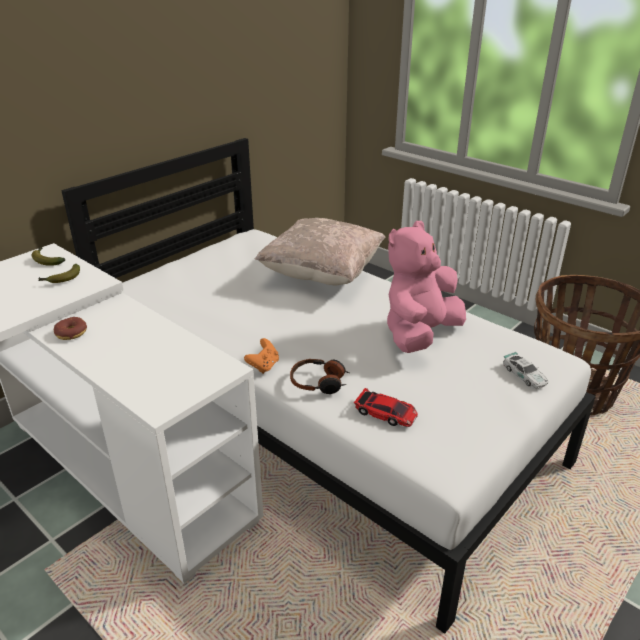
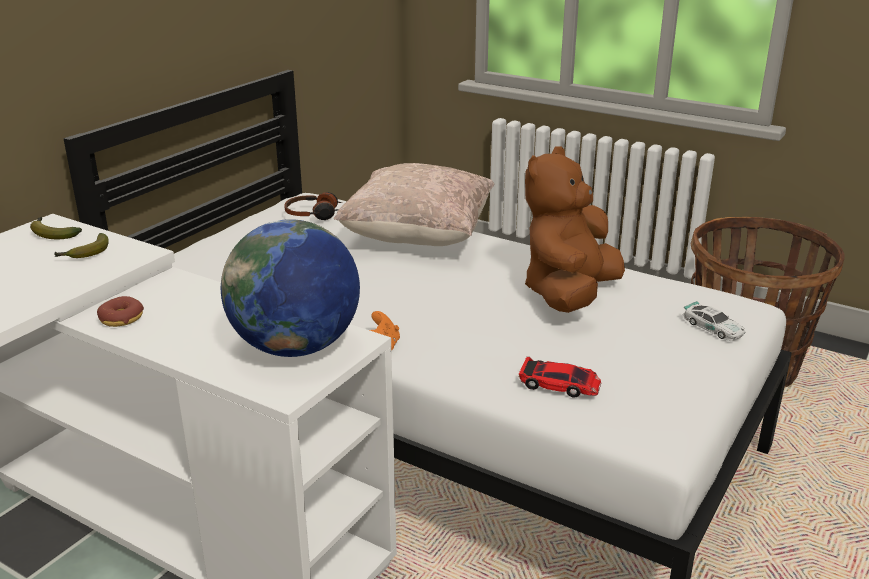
camera: 10 degrees left, 5 degrees down
(181, 370) = (296, 347): none -> globe
(319, 382) = (461, 359): headphones -> headphones (313, 214)
(420, 334) = (569, 295): pink plush toy -> brown plush toy

